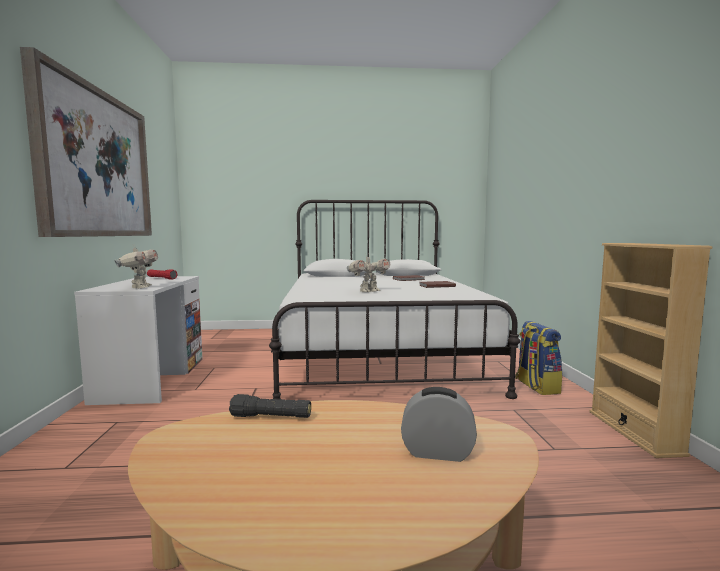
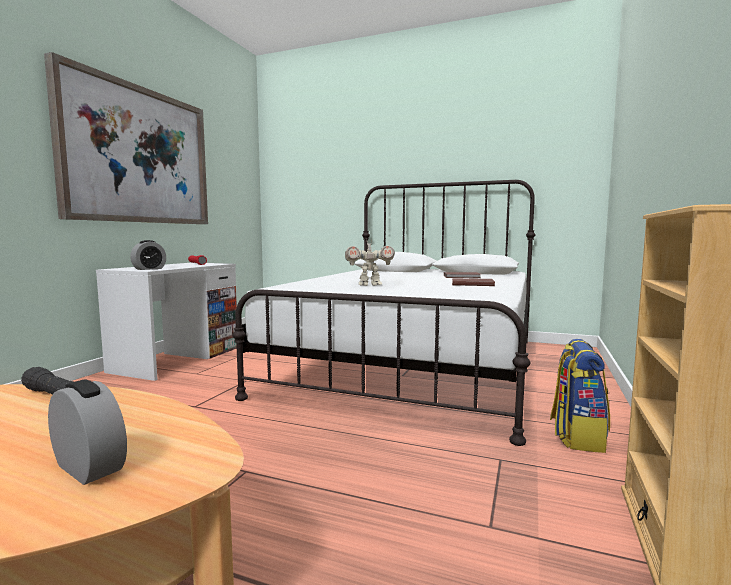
camera: 25 degrees right, 0 degrees up
(140, 287) = (149, 269): toy robot -> alarm clock

